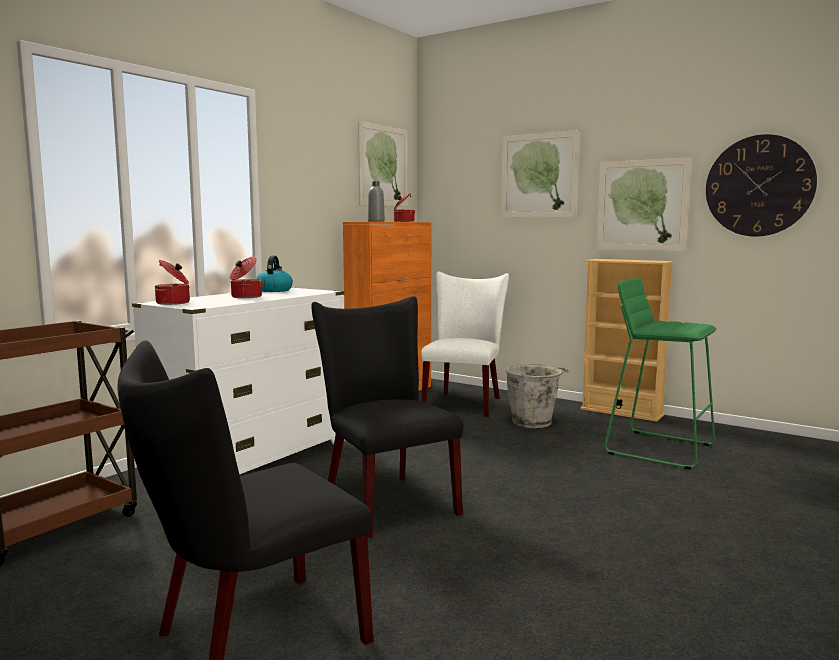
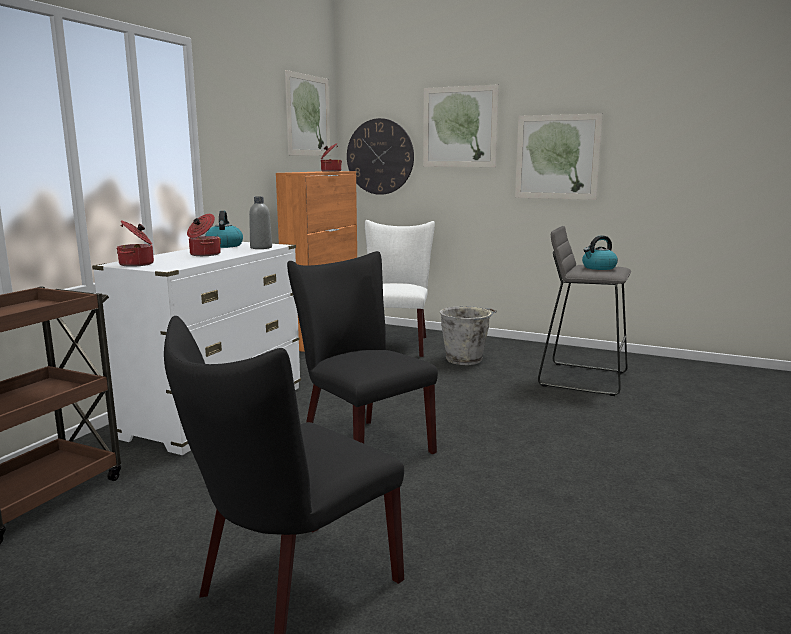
camera: 10 degrees left, 5 degrees up
(376, 221) = (306, 171): grey bottle -> grey bottle (261, 247)
(621, 412) = (538, 345): beige bookcase -> none
(659, 449) = (582, 378): green stool -> grey stool
(676, 324) = (598, 267): none -> kettle
(759, 186) = (662, 141): wall clock -> wall clock (380, 157)

